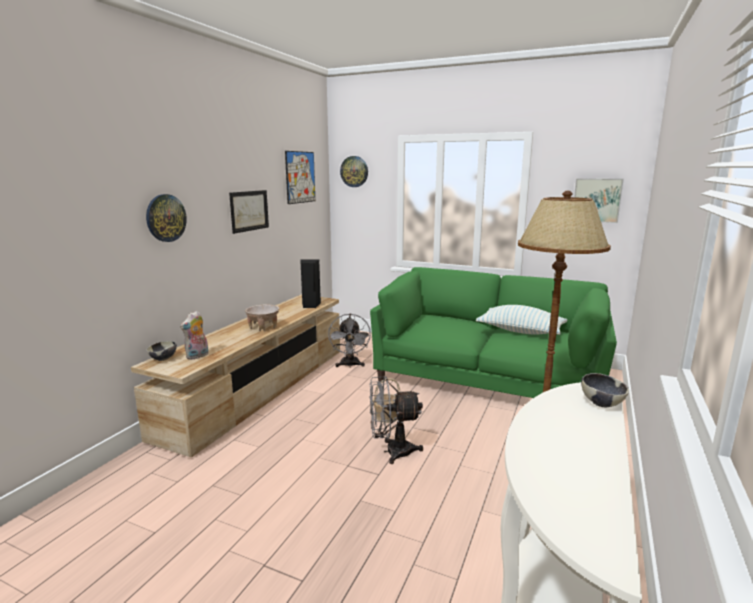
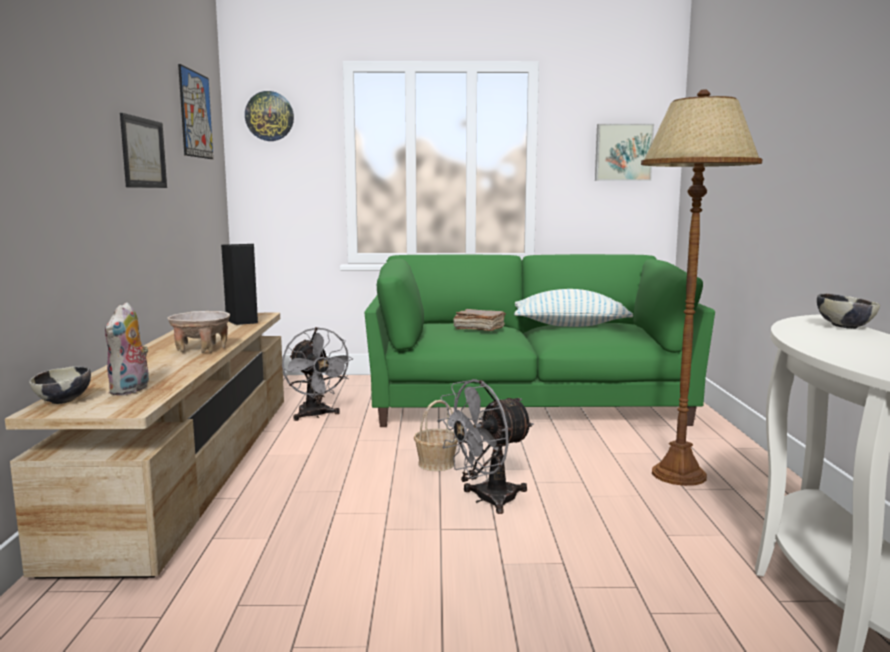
camera: 25 degrees left, 5 degrees down
(165, 218) = (42, 133): wall clock -> none
(451, 326) = (478, 329): none -> brown book

